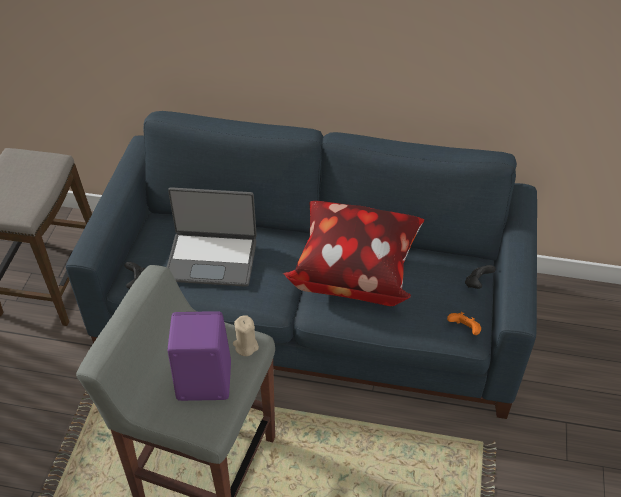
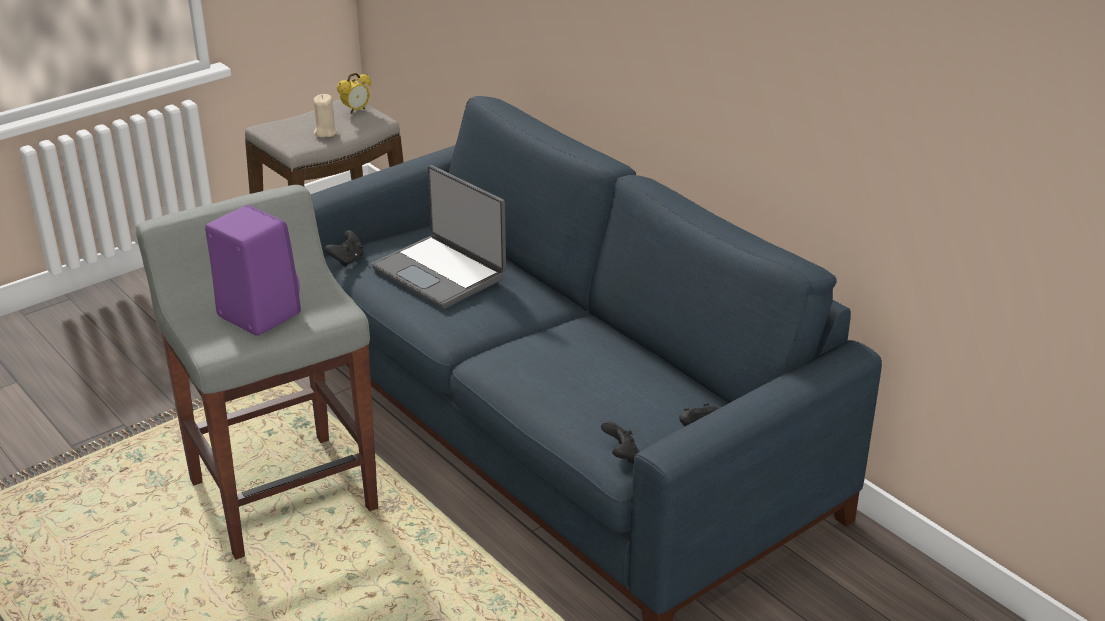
camera: 40 degrees right, 15 degrees down
(29, 160) = (356, 110): none -> alarm clock
(245, 346) = (331, 310): beige candle -> beige candle (325, 132)
(354, 271) = (572, 350): pillow -> none
(464, 329) = (621, 455): orange game controller -> black game controller

